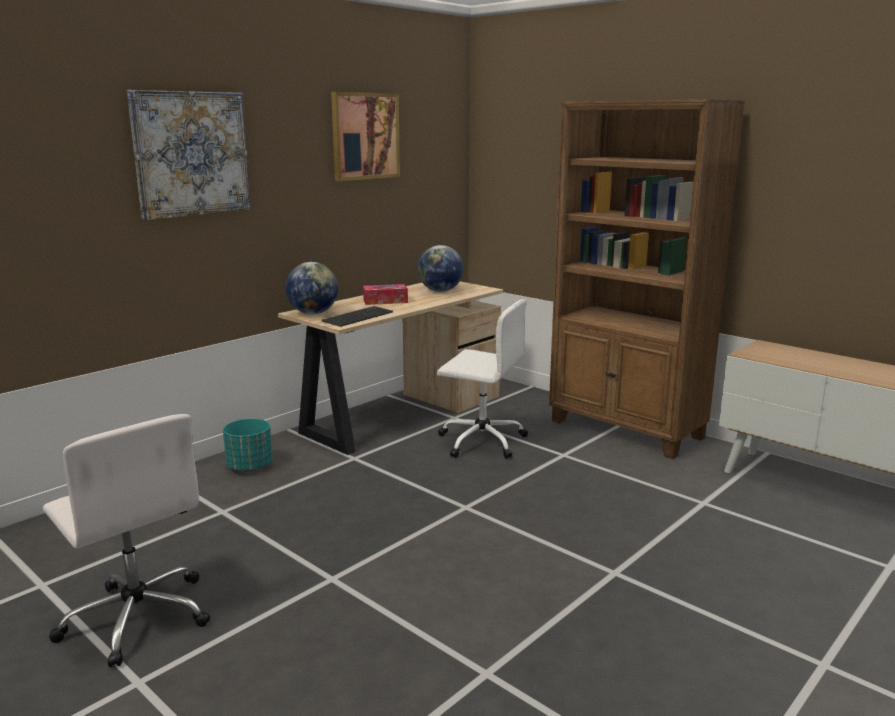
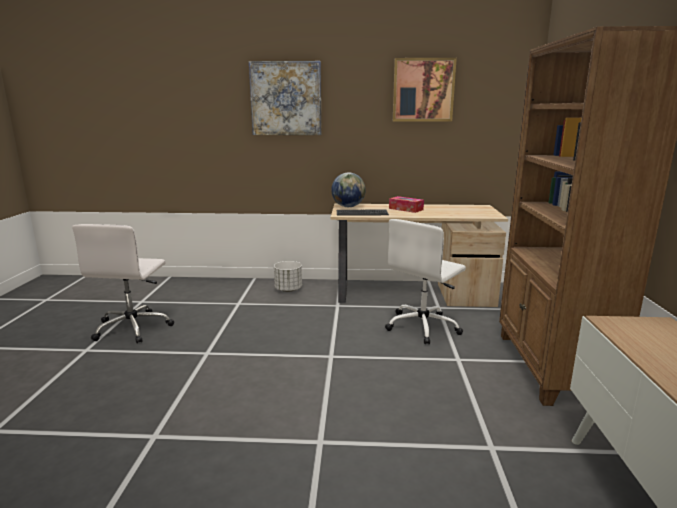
camera: 50 degrees right, 0 degrees up
(250, 467) = (288, 289): turquoise planter -> white planter
(440, 291) = (459, 211): globe -> none
(480, 441) = (423, 326): white office chair -> white office chair turned 60 degrees clockwise

